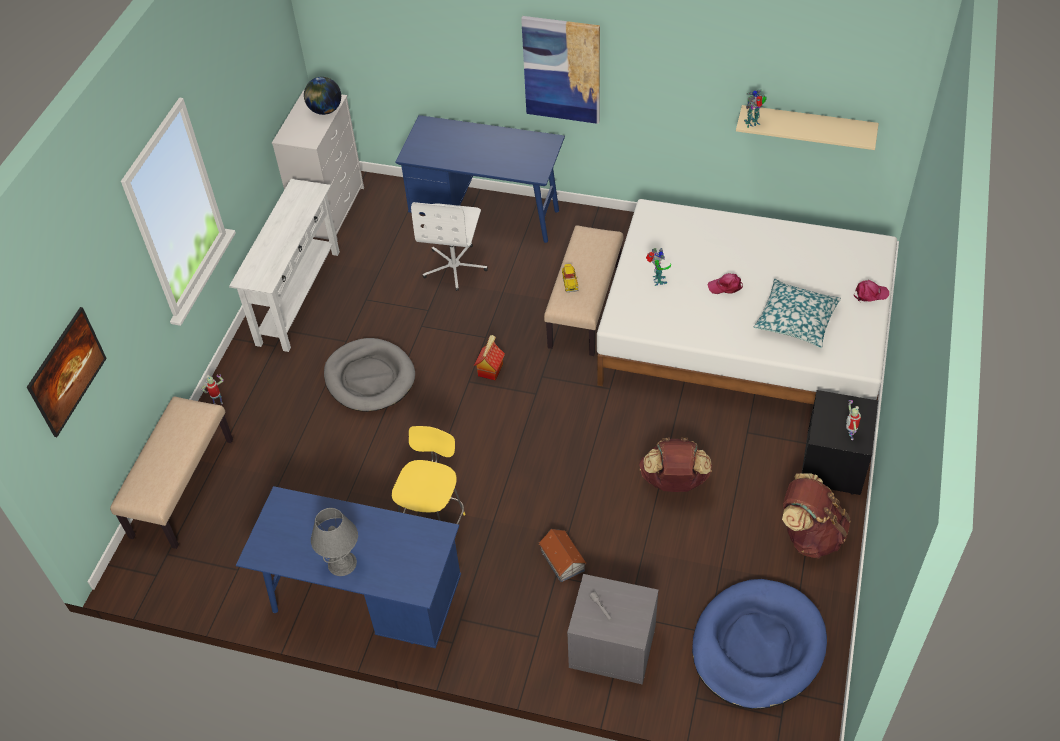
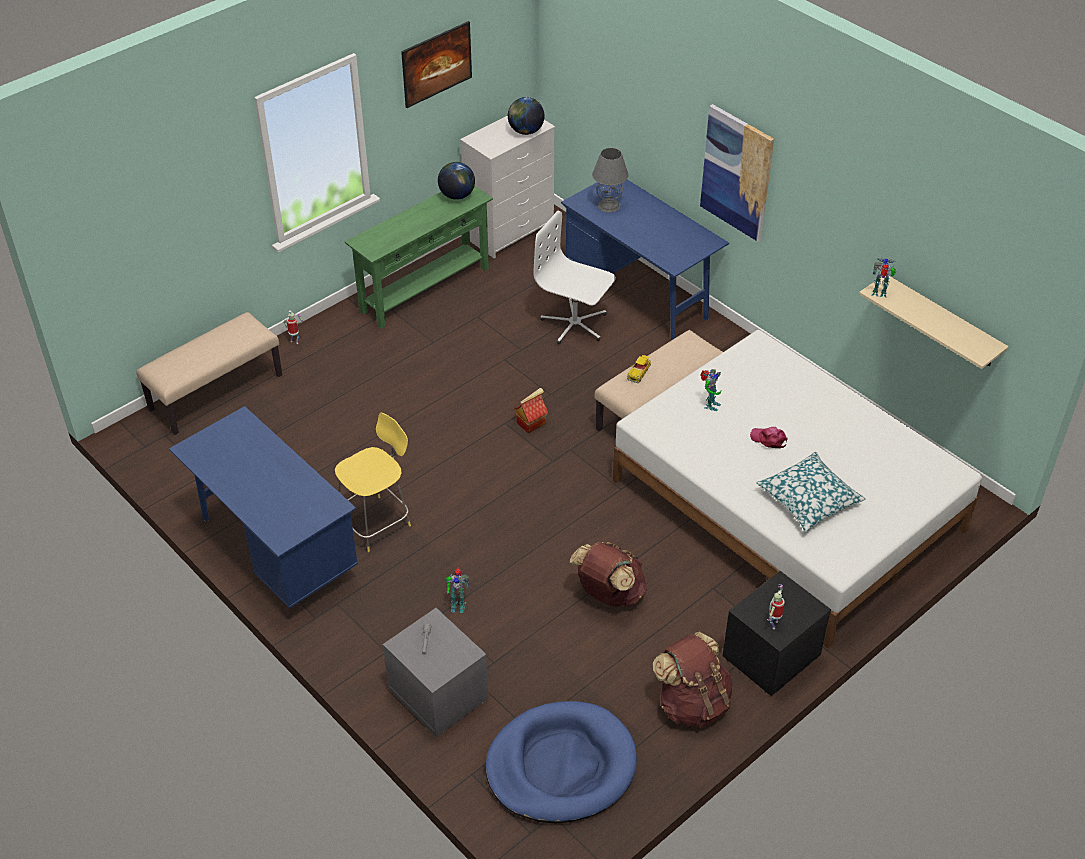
camera: 30 degrees right, 5 degrees down
(73, 384) = (135, 244): picture -> picture (437, 78)
(296, 196) = (457, 195): none -> globe
(298, 297) = (424, 289): white console table -> green console table
(342, 563) = (243, 488): grey table lamp -> grey table lamp (608, 205)
(370, 378) = (427, 380): grey dog bed -> none
(455, 266) = (574, 324): white office chair -> white office chair turned 75 degrees clockwise
(562, 560) = (457, 604): toy house -> toy robot
(870, 294) = (904, 512): pink cap -> none

